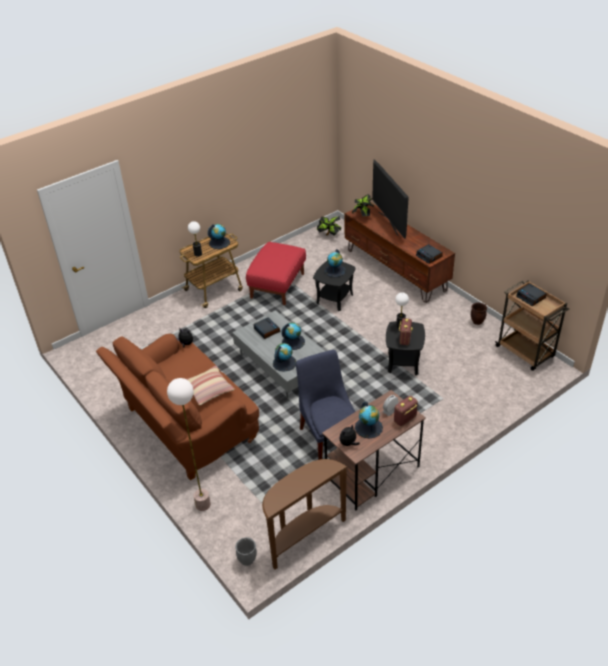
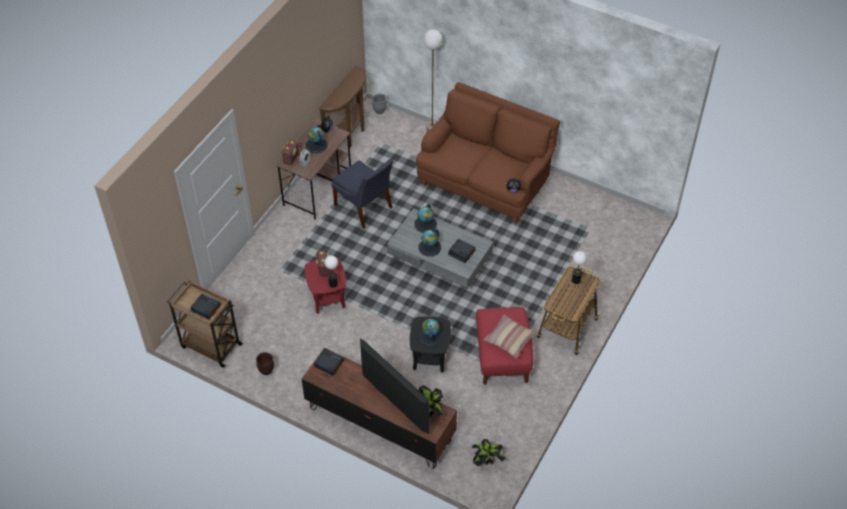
camera: 155 degrees right, 10 degrees up
(208, 389) = (463, 155): pillow -> pillow (509, 339)
(219, 243) = (565, 303): globe -> none
(403, 362) = (327, 297): black side table -> red side table

